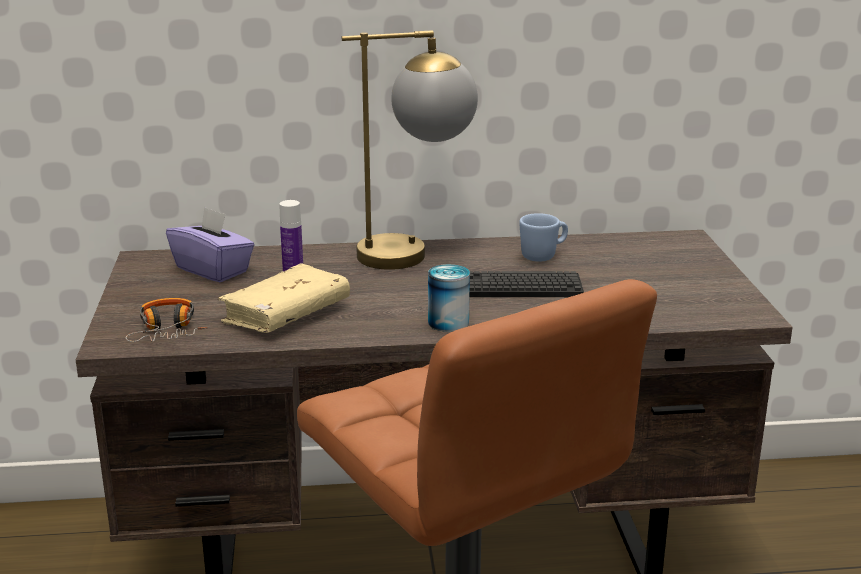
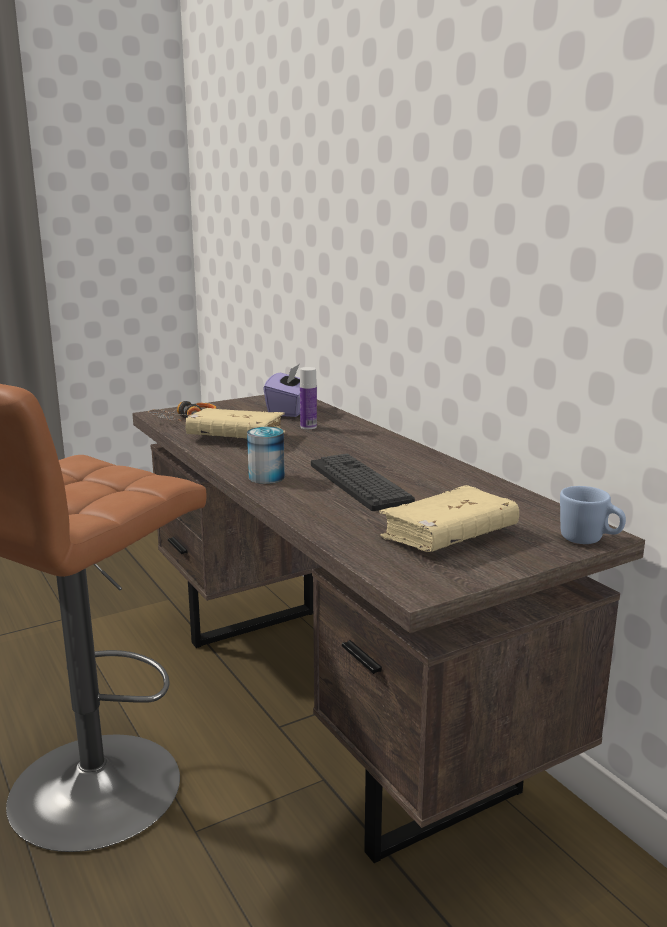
camera: 65 degrees right, 5 degrees down
(415, 253) = (392, 448): table lamp -> none
(543, 256) = (450, 485): blue mug -> blue mug (589, 540)
(659, 283) = (448, 536): none -> beige book

